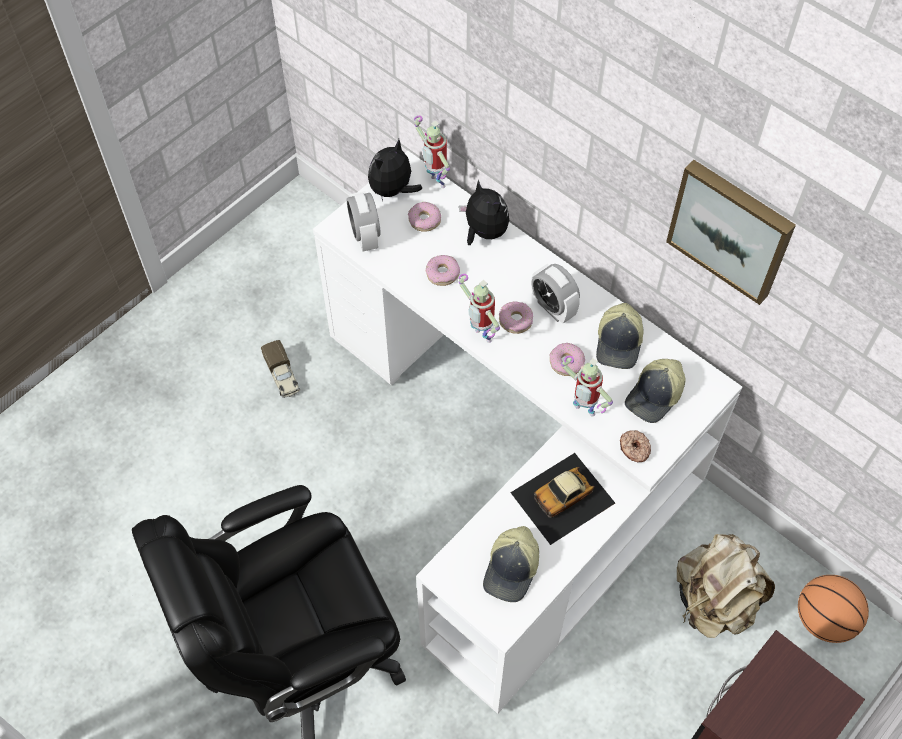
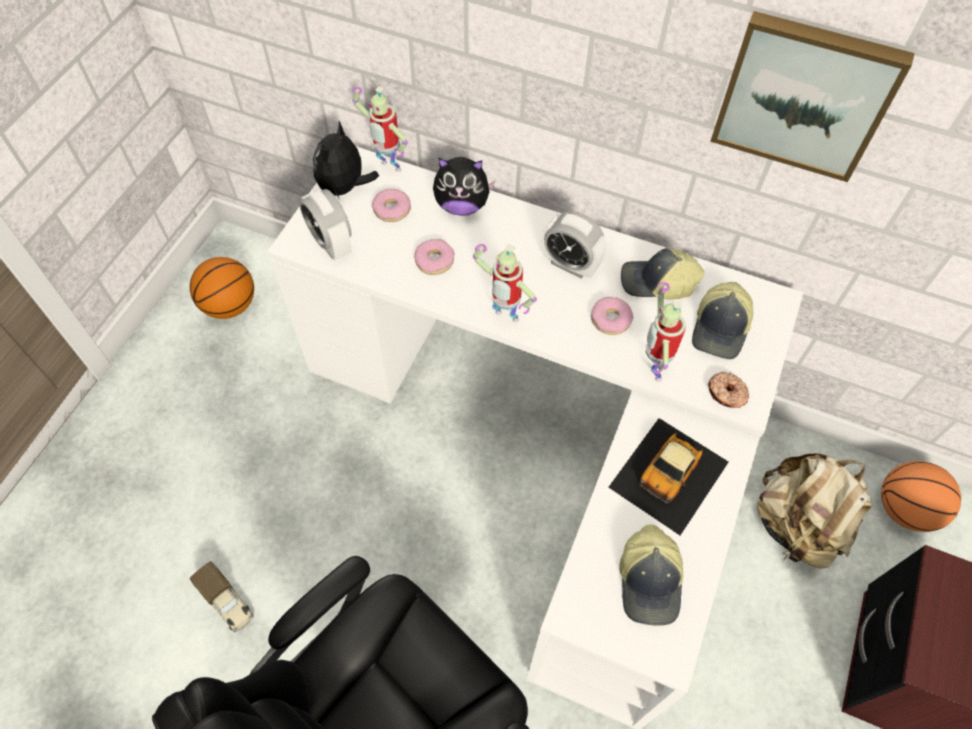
camera: 20 degrees left, 0 degrees up
(282, 257) = (230, 305): none -> basketball
(282, 376) = (271, 428): toy truck -> toy truck (227, 602)
(484, 232) = (462, 205): plush toy -> plush toy turned 150 degrees clockwise
(515, 320) = (535, 290): donut -> none
(582, 412) = (652, 369): toy robot -> toy robot turned 75 degrees clockwise
(619, 343) = (657, 283): cap -> cap turned 105 degrees clockwise

